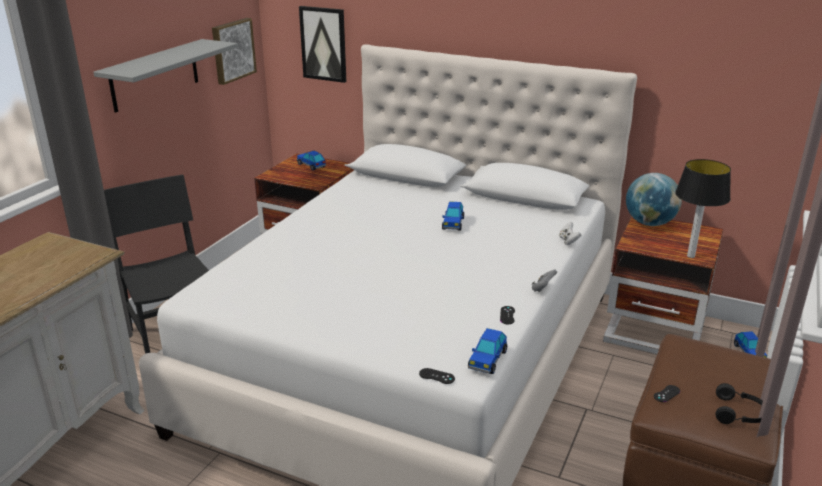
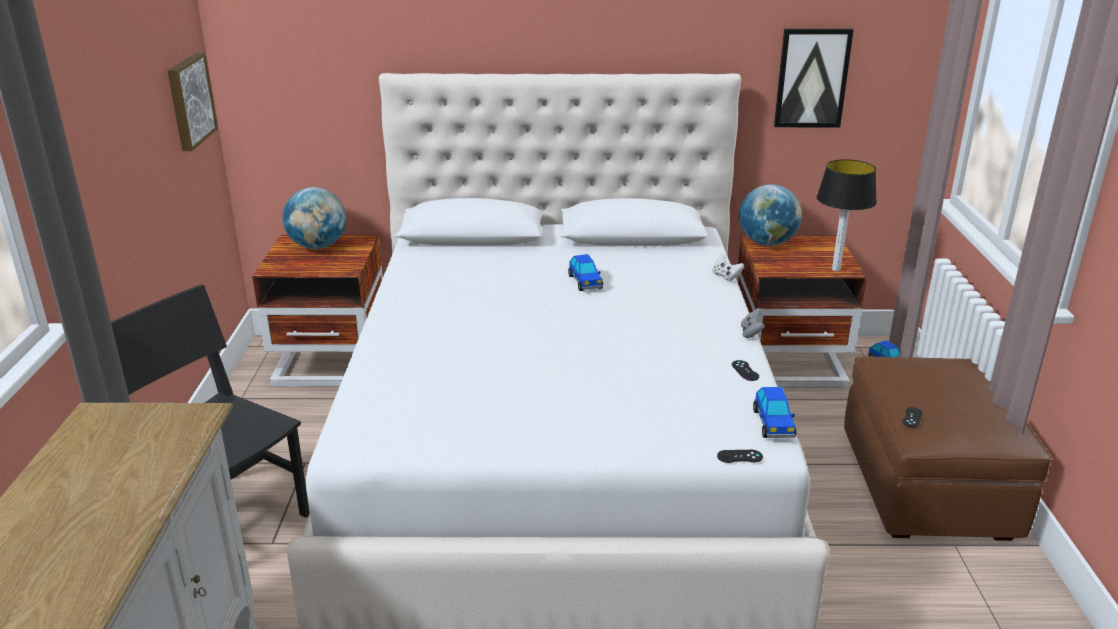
camera: 25 degrees left, 0 degrees up
(155, 75) = (123, 147): grey shelf -> none
(311, 165) = (317, 246): toy car -> globe
(324, 44) = (314, 79): picture -> picture (812, 78)
(740, 414) = (989, 418): black headphones -> none

